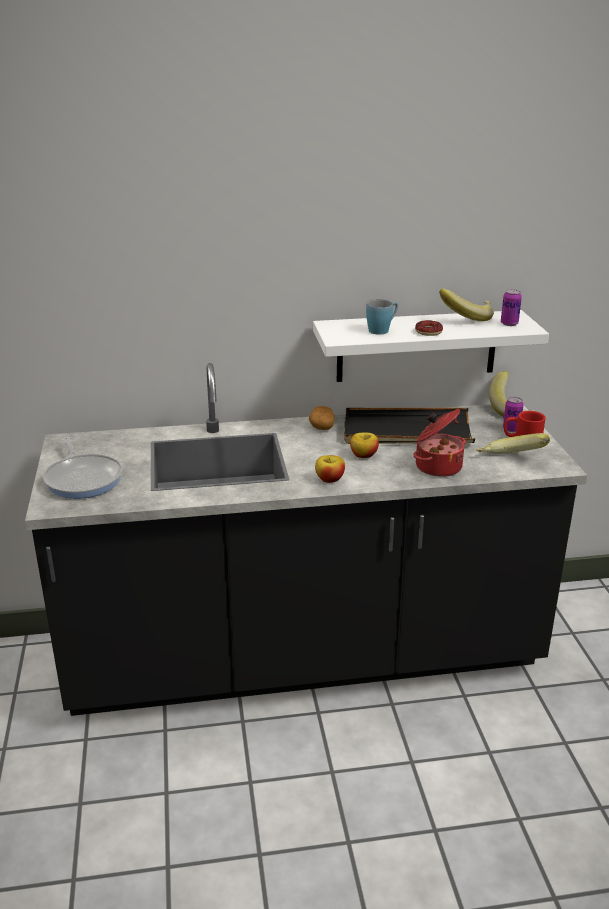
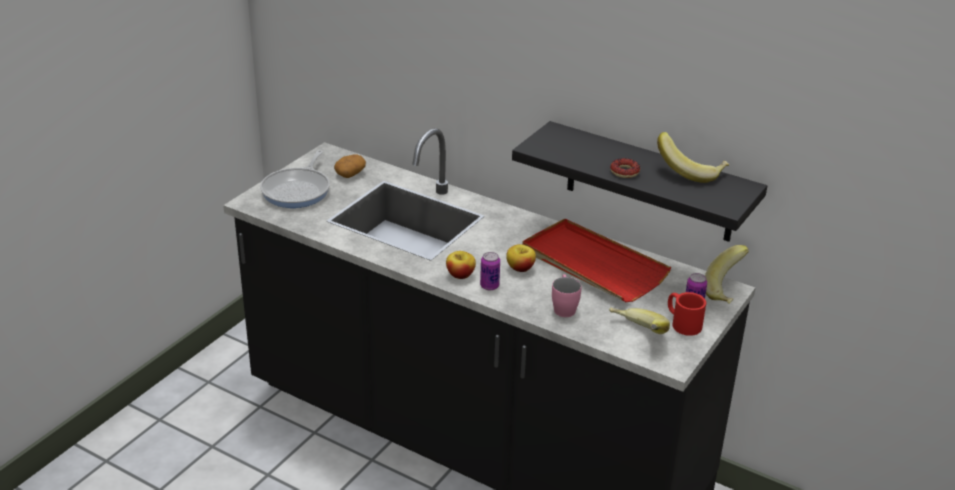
camera: 40 degrees right, 5 degrees up
(321, 426) = (529, 226): potato -> potato (350, 173)
(382, 330) = (588, 153): blue mug -> none
(406, 432) = (592, 265): black tray -> red tray
(417, 346) = (650, 183): white shelf -> black shelf
(437, 466) = (564, 307): cooking pot -> pink mug
(509, 323) = (719, 194): can -> can (489, 286)

